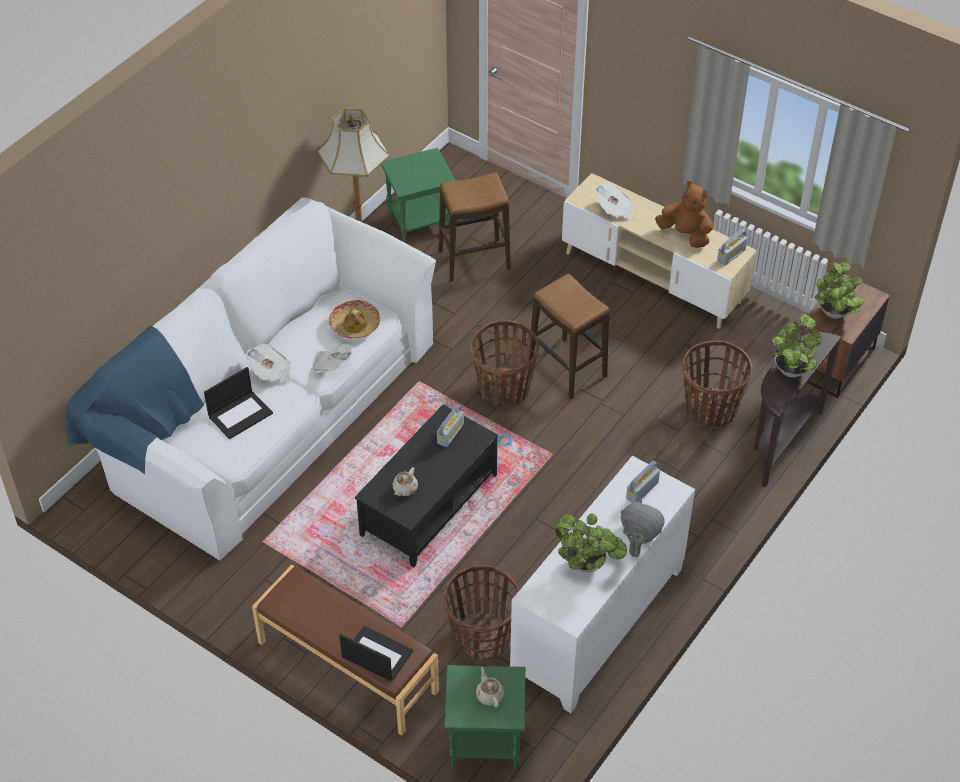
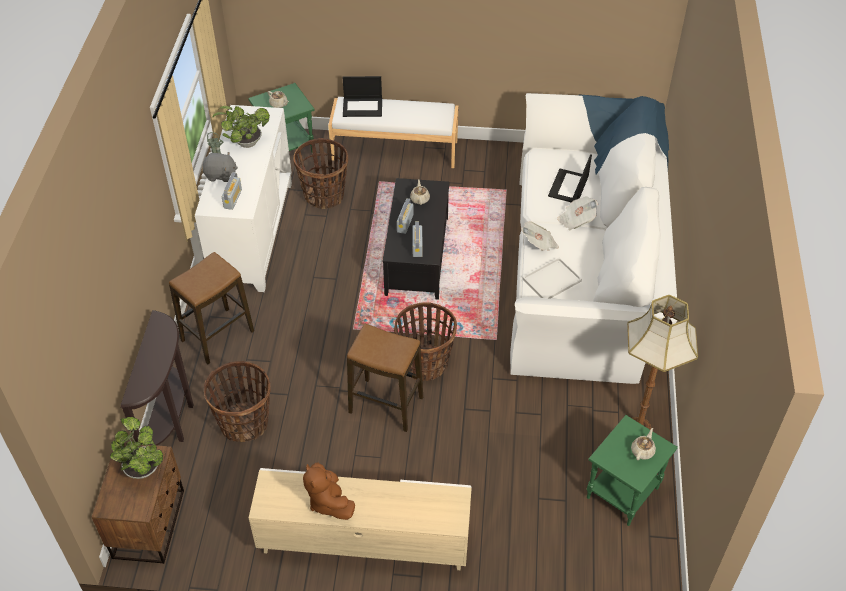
camera: 150 degrees right, 0 degrees up
(347, 667) = (394, 149): brown bench -> white bench
(355, 325) = (551, 281): hat -> white tray
(410, 169) = (642, 451): none -> beige teapot
(474, 260) = (541, 475): stool -> stool (217, 336)
(614, 209) = (415, 498): newspaper -> none
(685, 234) = (328, 501): brown plush toy -> brown plush toy turned 60 degrees clockwise
(731, 255) = (271, 497): radio -> radio (405, 223)
(792, 368) = (156, 353): potted plant -> none

